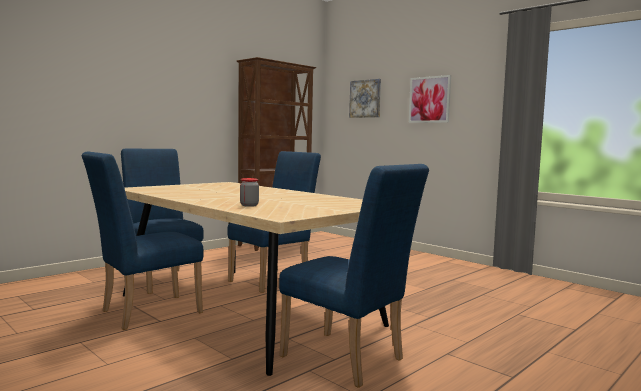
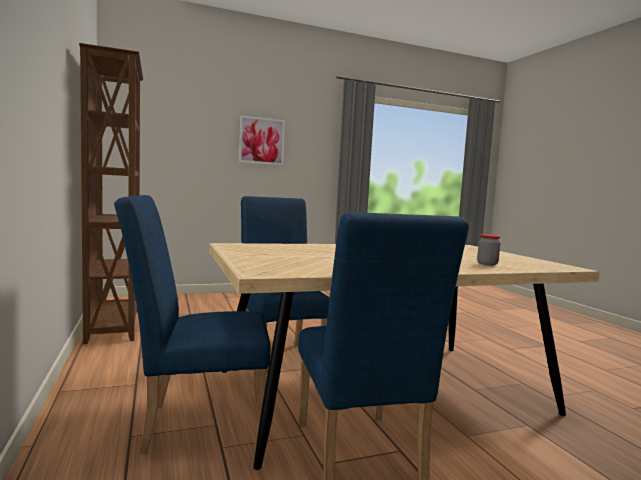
camera: 65 degrees left, 0 degrees up
(348, 360) = (526, 379): blue chair -> none
(365, 99) = (175, 129): picture -> none

